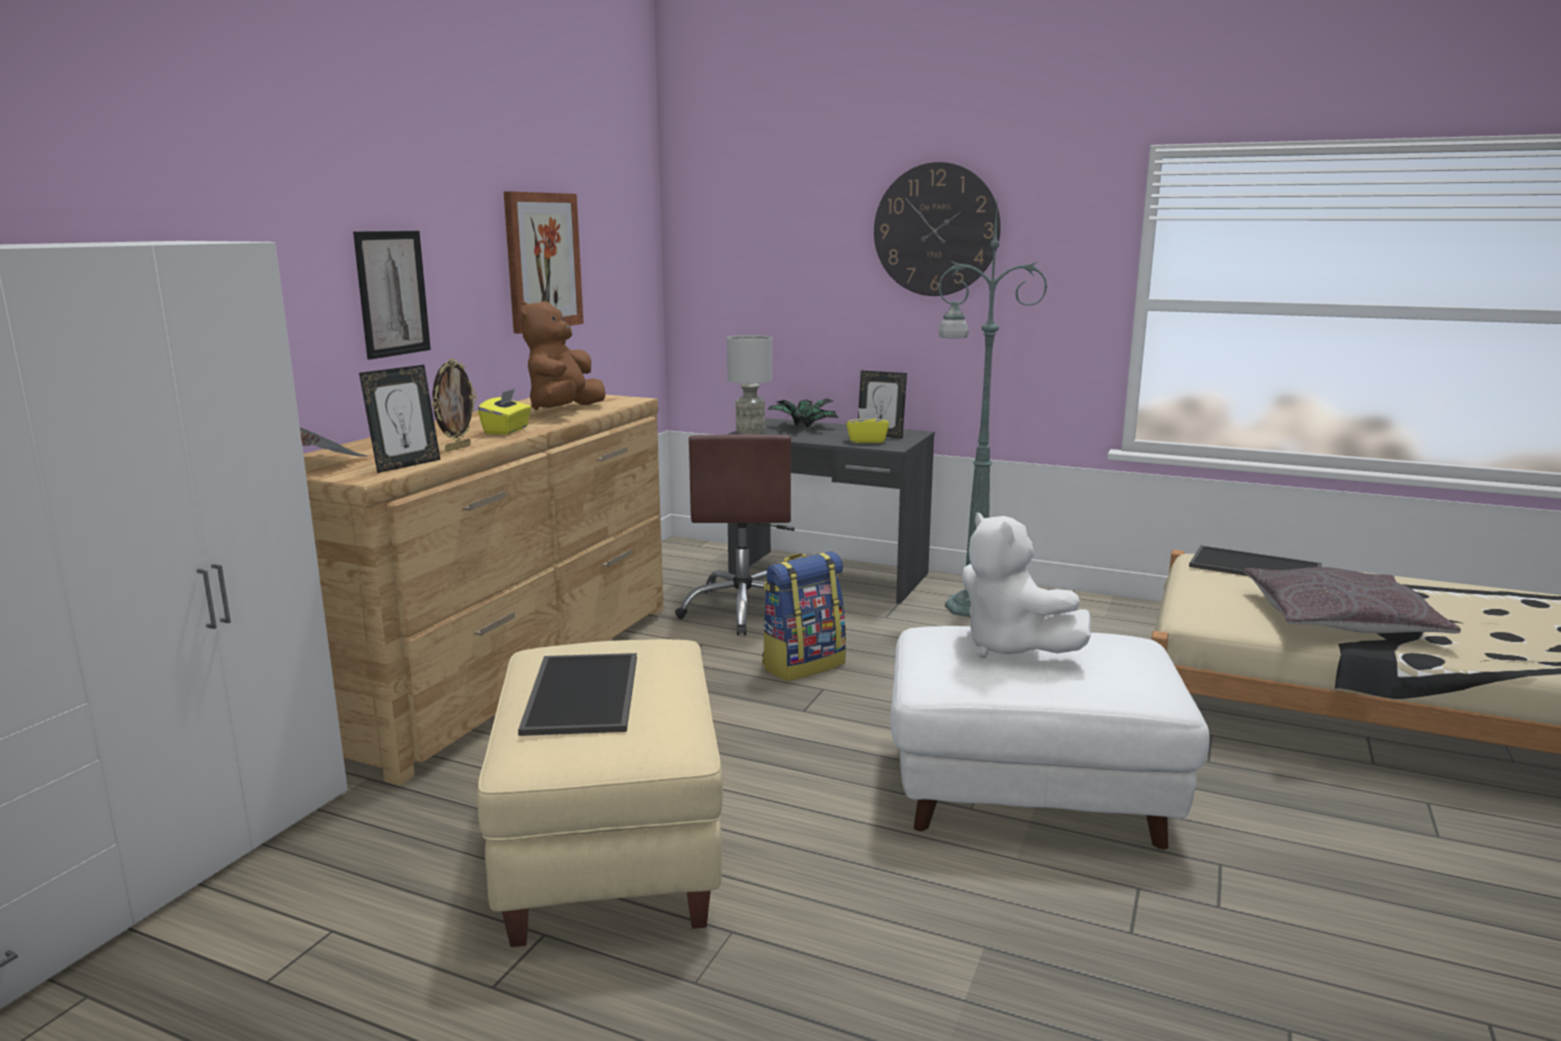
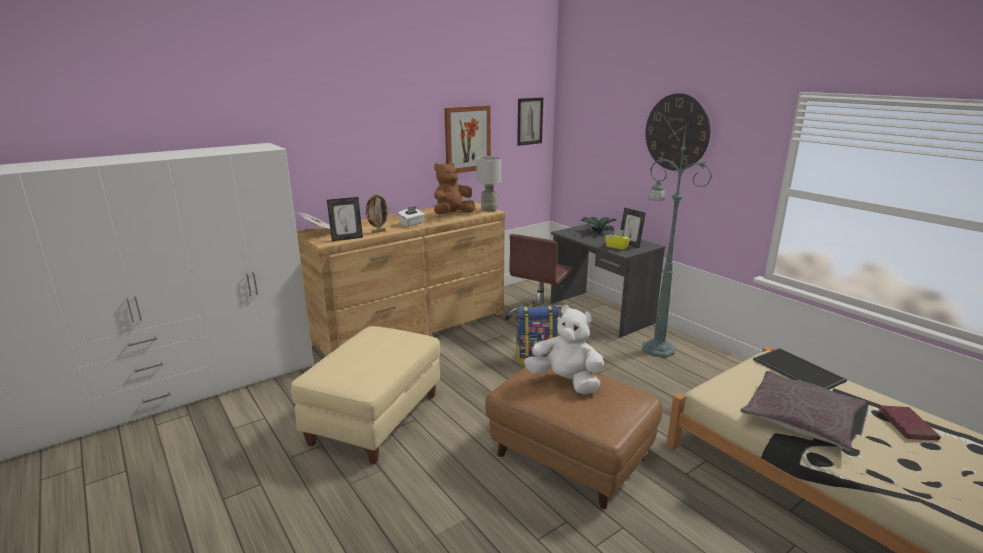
camera: 30 degrees right, 5 degrees up
(392, 293) = (376, 158): picture -> picture (529, 121)
(507, 430) = (411, 224): yellow tissue box -> white tissue box
(579, 693) = (360, 352): tray -> none
(750, 433) = (565, 232): grey table lamp -> grey table lamp (489, 210)
(1011, 648) = (565, 382): white plush toy -> white plush toy turned 120 degrees clockwise
(1031, 792) = (571, 456): white ottoman -> brown ottoman
(1445, 596) = (907, 425): none -> red book

